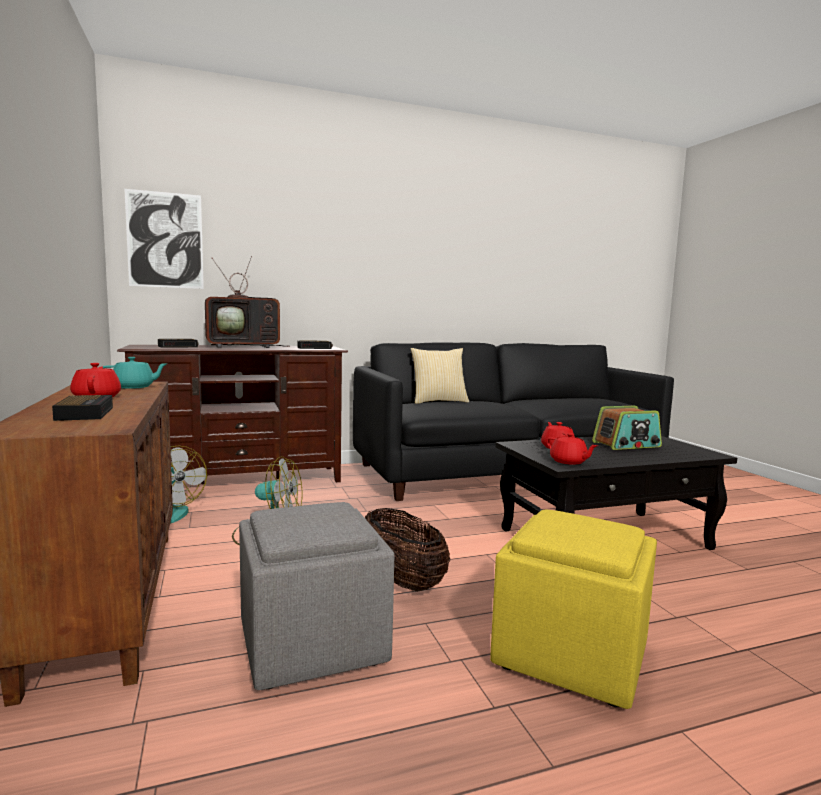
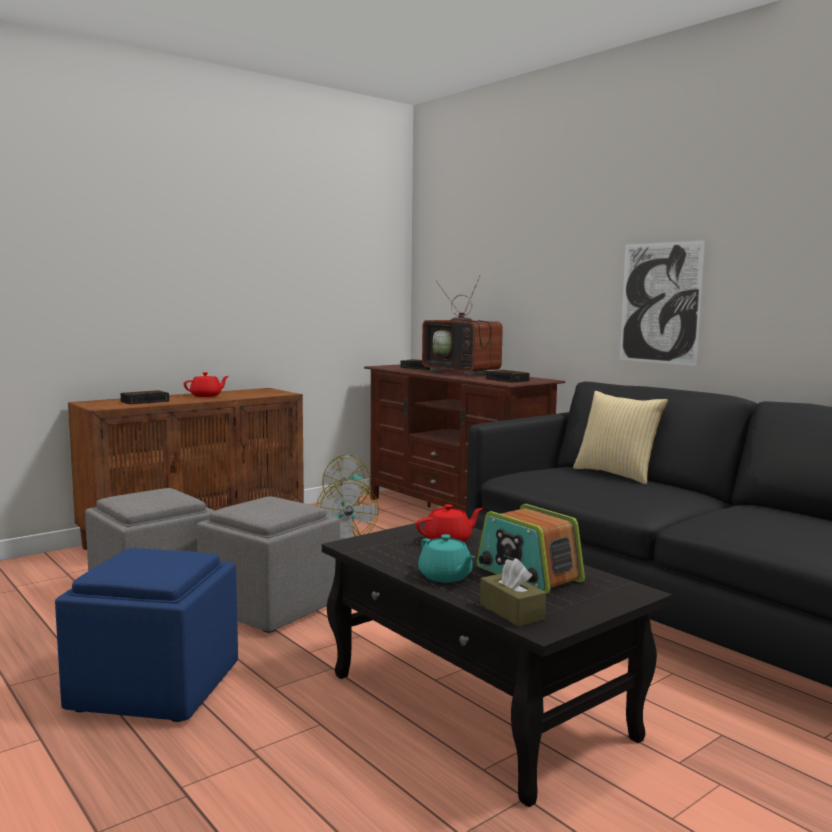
camera: 70 degrees right, 0 degrees up
(134, 387) = (259, 394): turquoise teapot -> turquoise teapot (445, 577)
(165, 240) = (443, 264): picture -> picture (660, 303)
(402, 580) = (270, 607): basket -> grey ottoman
(569, 461) = (374, 547): red teapot -> none
(569, 655) = (155, 687): yellow ottoman -> blue ottoman
(691, 455) = (511, 611): none -> brown tissue box

